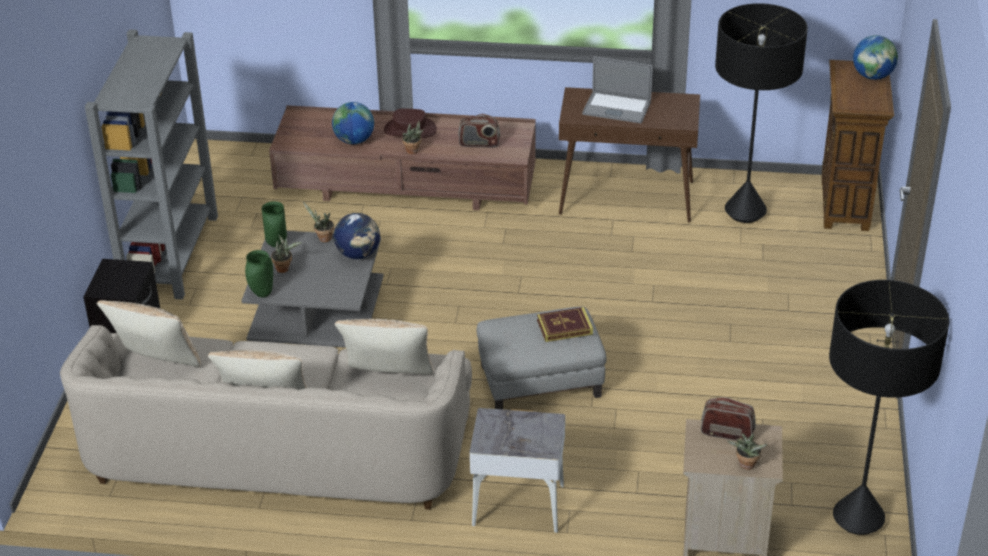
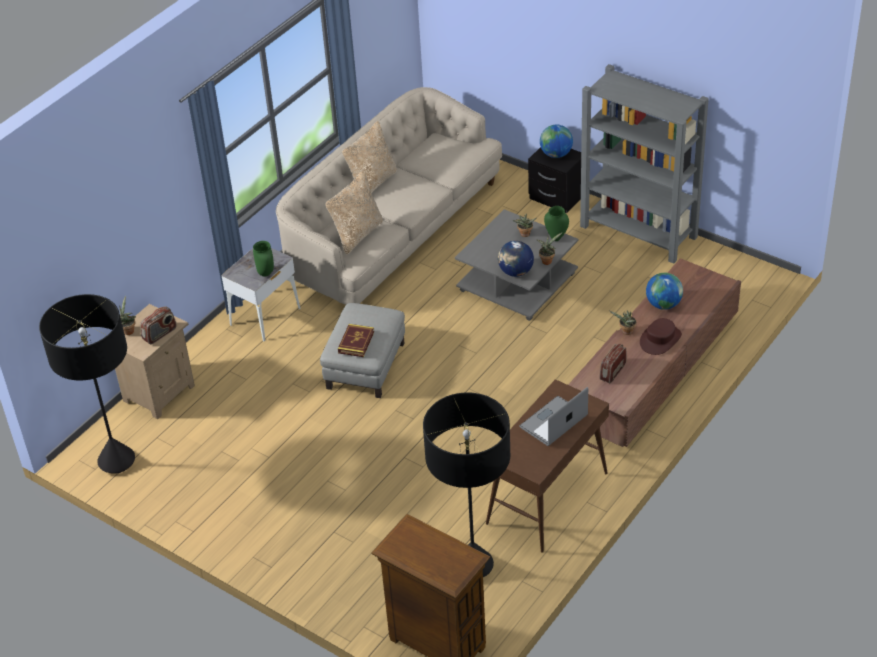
camera: 120 degrees right, 5 degrees up
(156, 364) = (447, 150): beige pillow -> none
(261, 293) = (504, 219): green vase -> green vase (266, 273)
(872, 76) = (437, 569): globe -> globe (556, 154)

